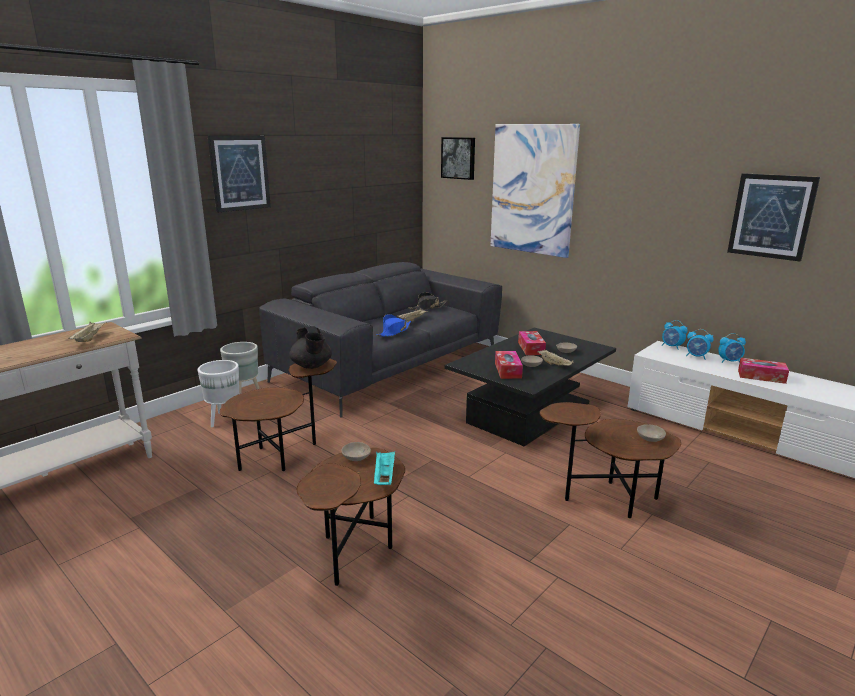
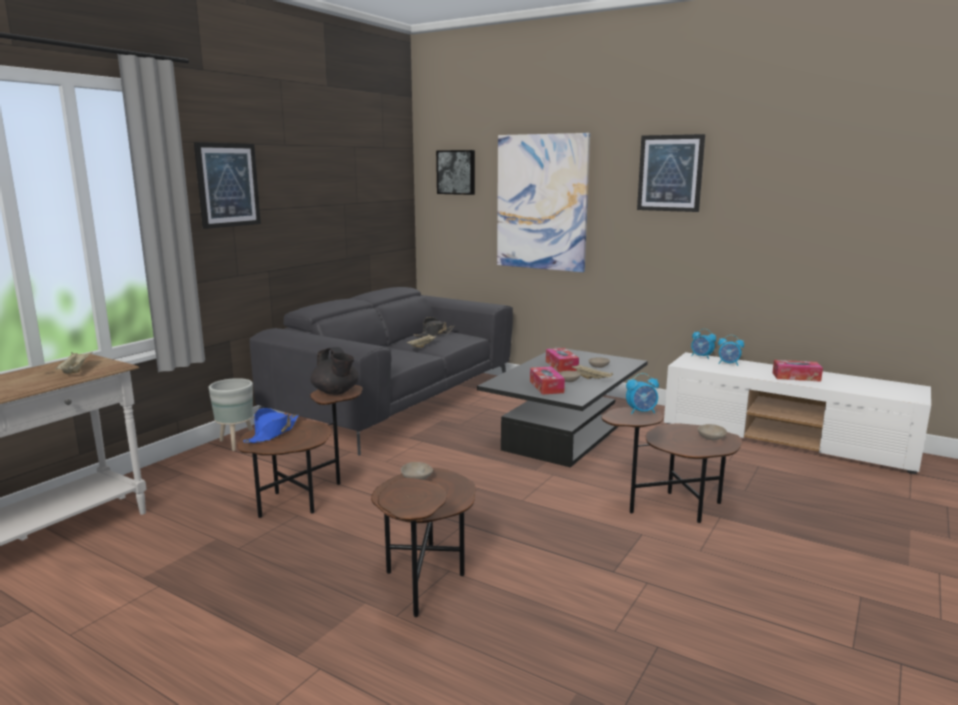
camera: 10 degrees left, 5 degrees down
(225, 419) = (222, 467): white planter -> none
(384, 476) = (455, 492): turquoise tray -> none
(394, 332) = (407, 358): blue hat -> blue hat (272, 433)
(729, 361) = (761, 366): alarm clock -> alarm clock (641, 412)
(771, 216) = (789, 218): picture -> picture (670, 173)

